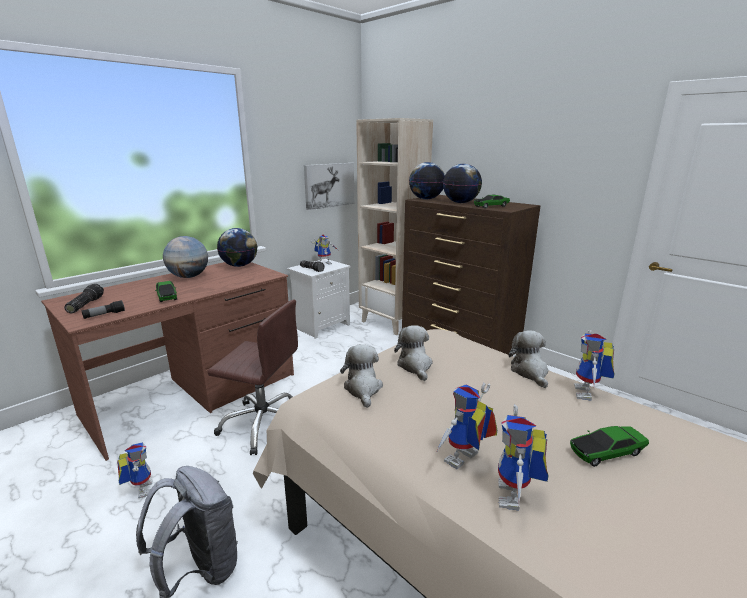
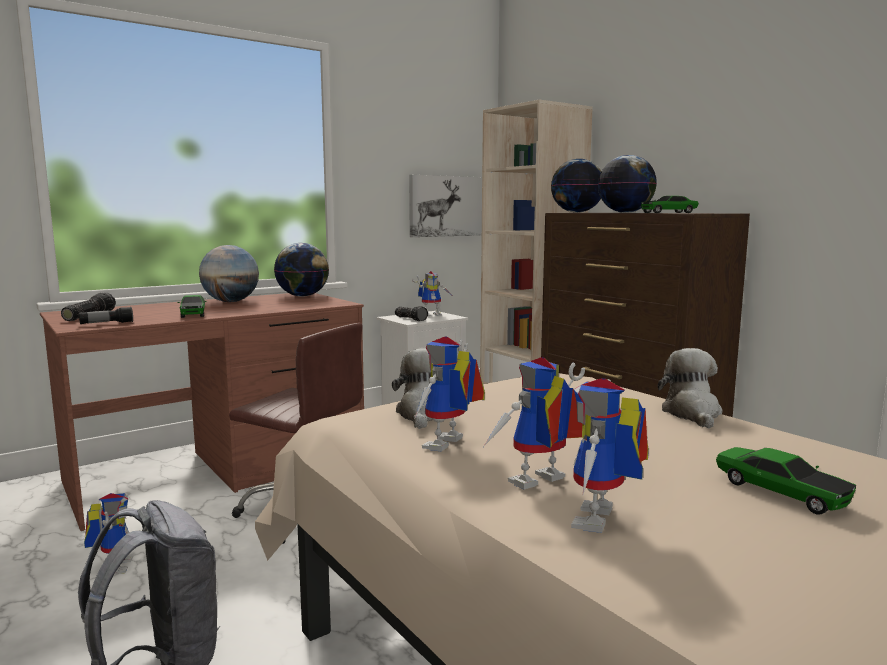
camera: 10 degrees right, 10 degrees down
(415, 366) = (512, 399): plush toy -> none
(588, 394) = (779, 439): toy robot -> toy robot (448, 446)
(606, 452) = (781, 492): toy car -> toy car turned 120 degrees counterclockwise

